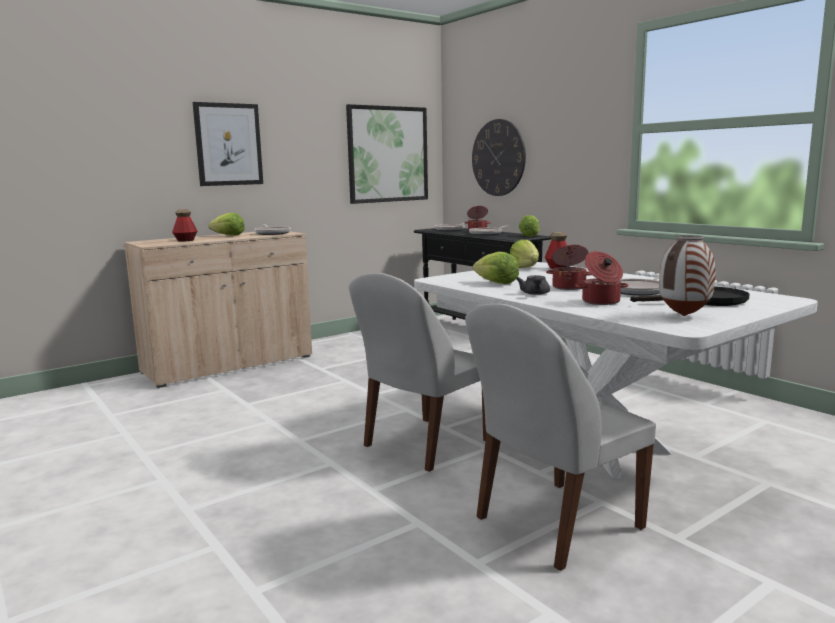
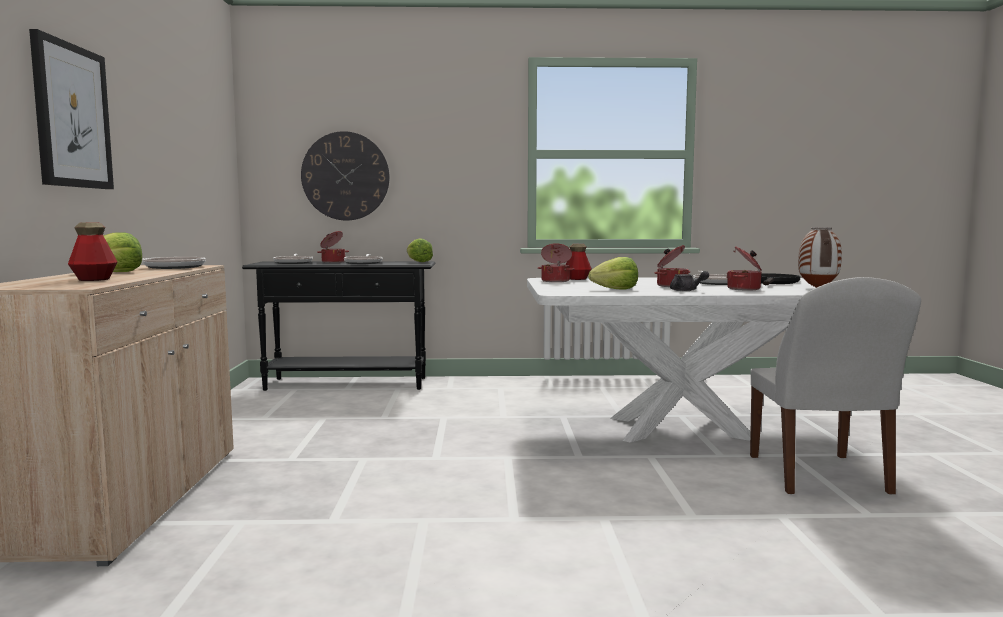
camera: 55 degrees left, 5 degrees down
(387, 154) = (205, 162): picture -> none
(424, 445) = (611, 473): white chair -> none
(525, 268) = (556, 281): lettuce -> cooking pot

